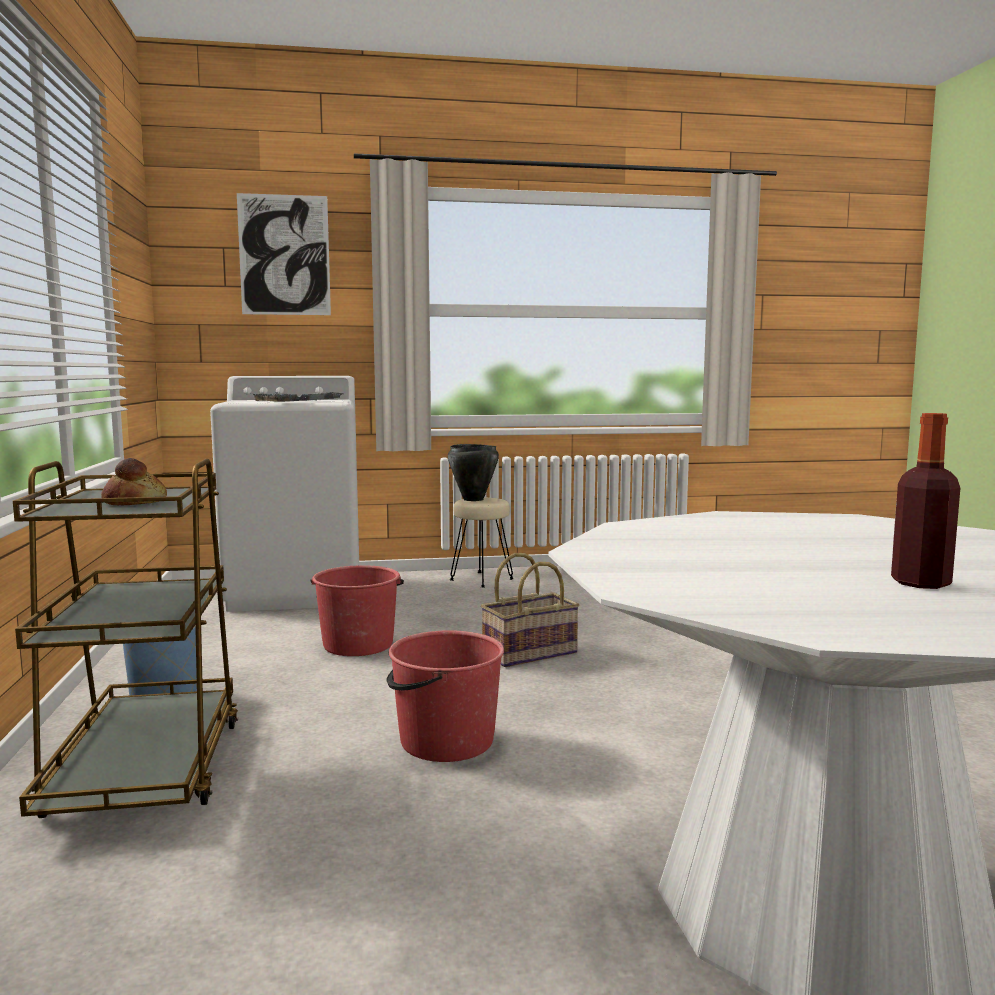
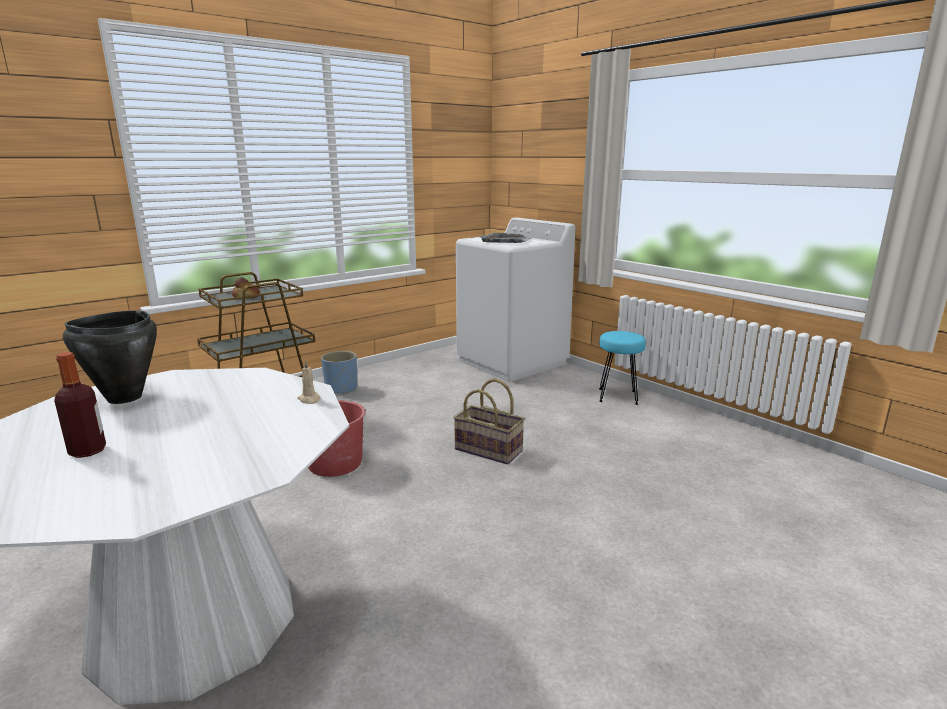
camera: 60 degrees right, 10 degrees up
(284, 255) = (549, 134): picture -> none
(358, 644) = (447, 403): red bucket -> none
(473, 499) = (619, 333): black cooking pot -> black cooking pot (123, 398)
(482, 580) = (617, 397): beige stool -> turquoise stool
(767, 517) = (309, 399): none -> beige candle

